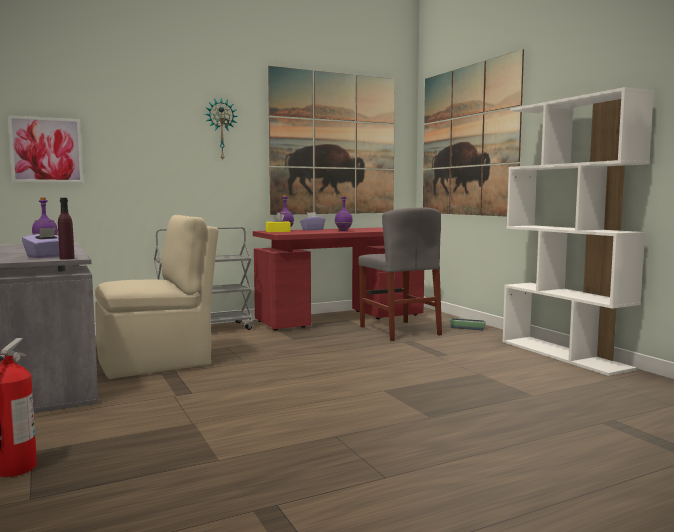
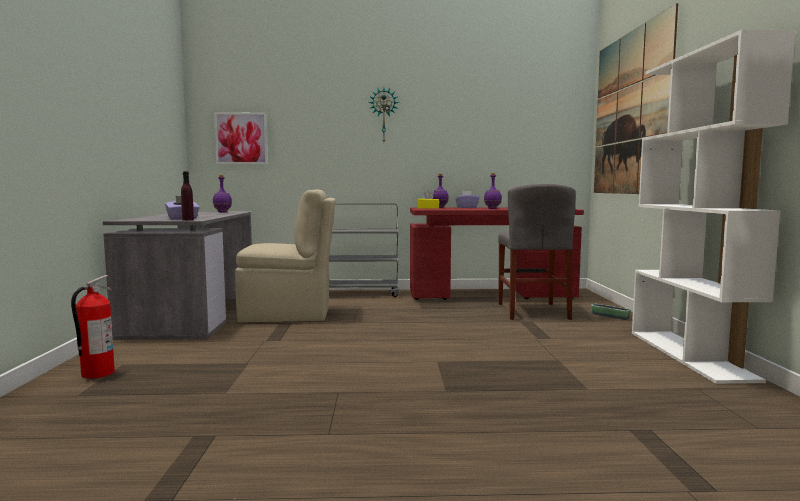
camera: 25 degrees right, 0 degrees up
(334, 144) = (496, 124): picture -> none

